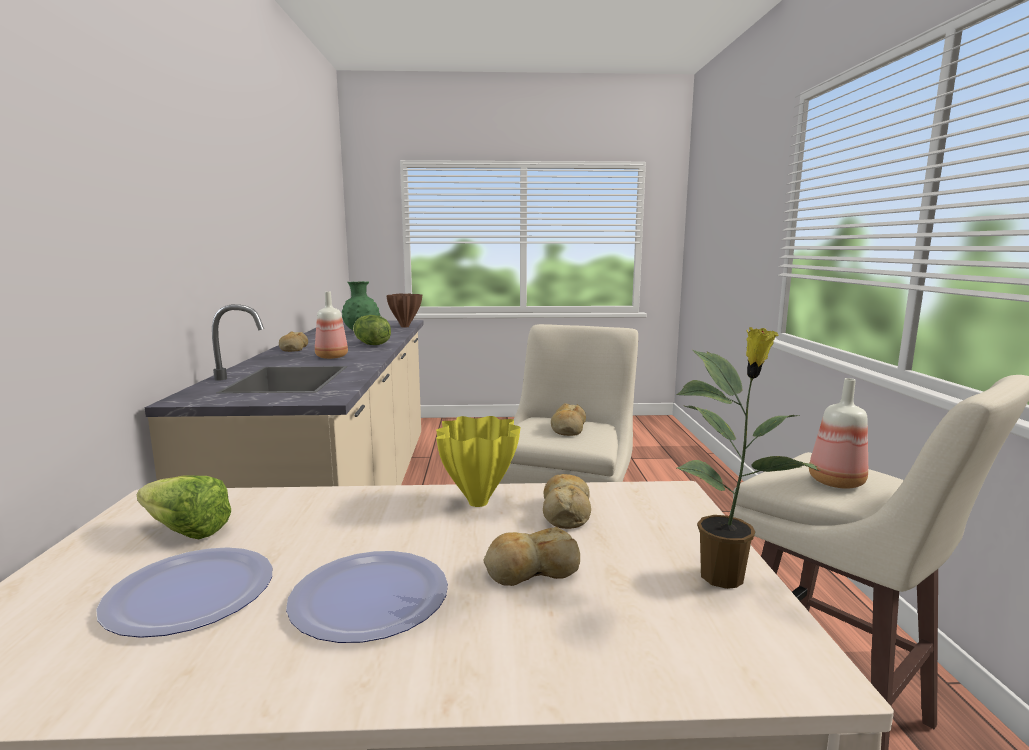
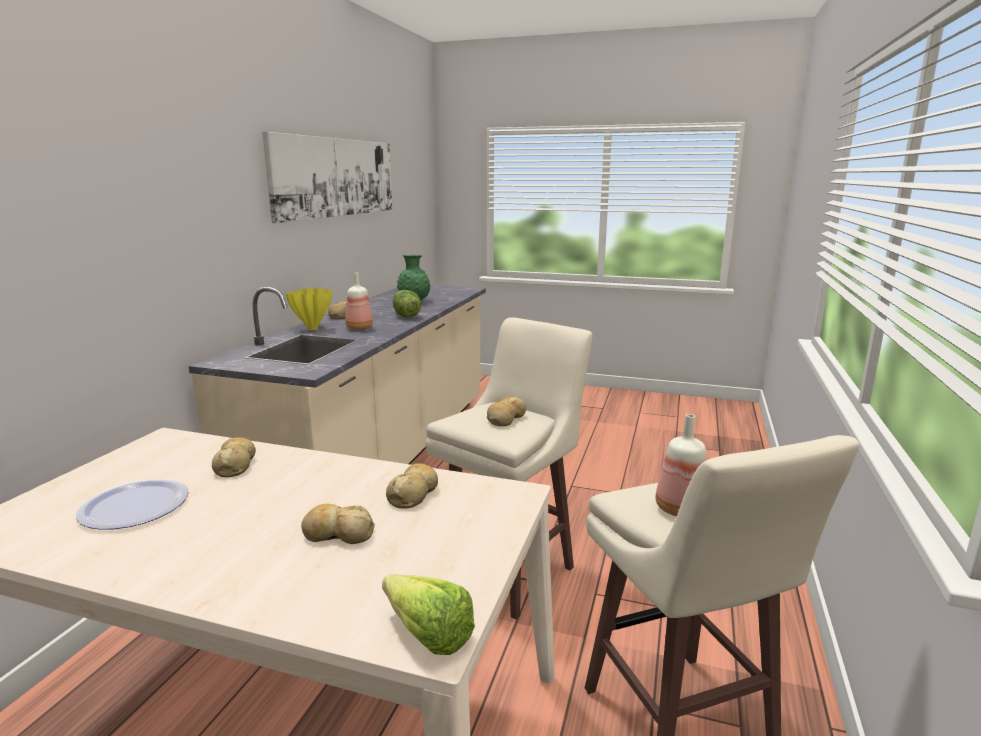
camera: 20 degrees right, 5 degrees up
(182, 529) = (164, 462): lettuce -> lettuce (423, 630)
(272, 191) = (336, 177): none -> picture
(297, 516) = (235, 464): none -> bread
(370, 597) = (224, 530): plate -> none
(405, 327) = (458, 296): brown vase -> none
(479, 502) = (361, 475): yellow vase -> yellow vase (313, 328)
(725, 577) = (465, 569): potted plant -> none

